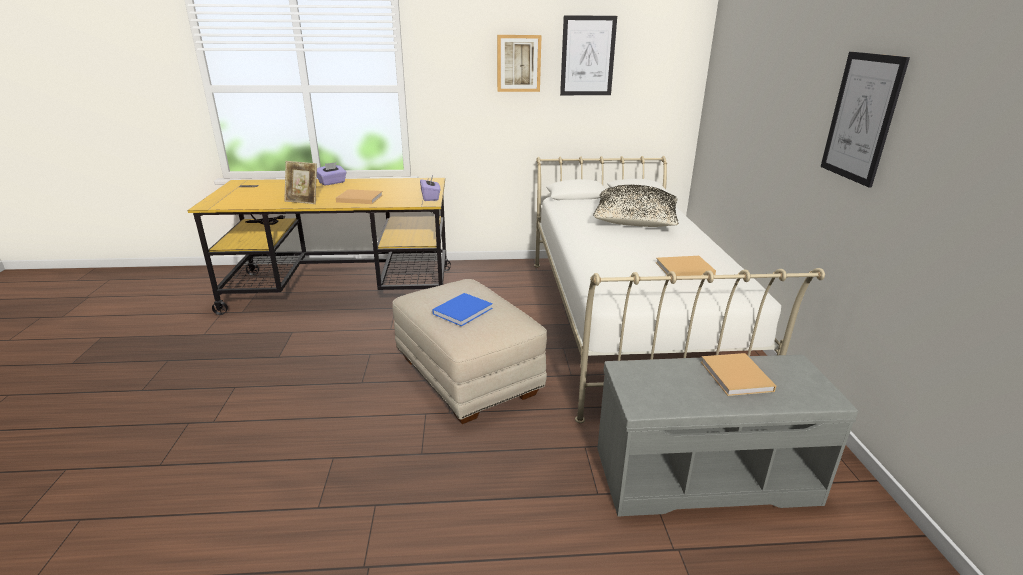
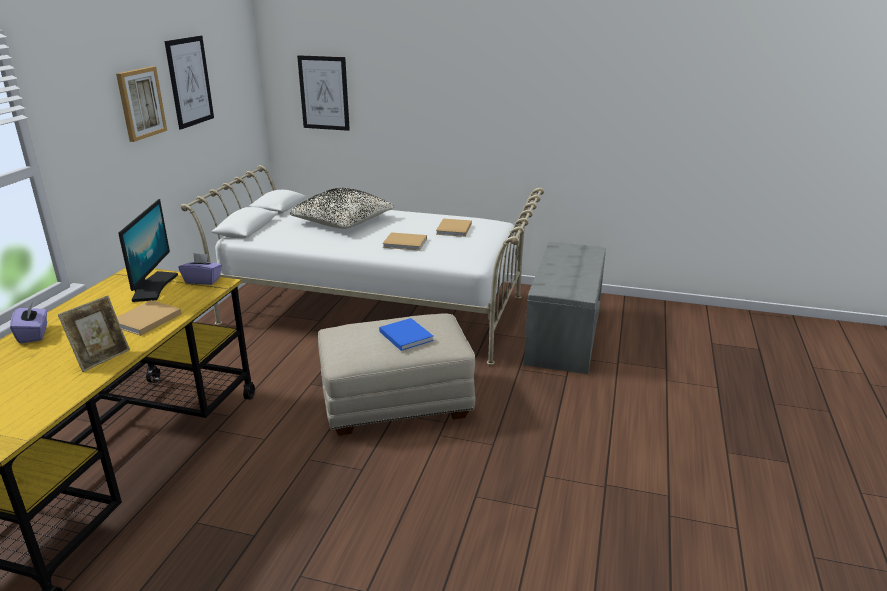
camera: 70 degrees left, 0 degrees up
(411, 189) = (153, 287): none -> monitor
(737, 377) = (566, 263): beige book -> beige book (406, 243)
(861, 118) = (497, 94): picture -> picture (324, 93)

